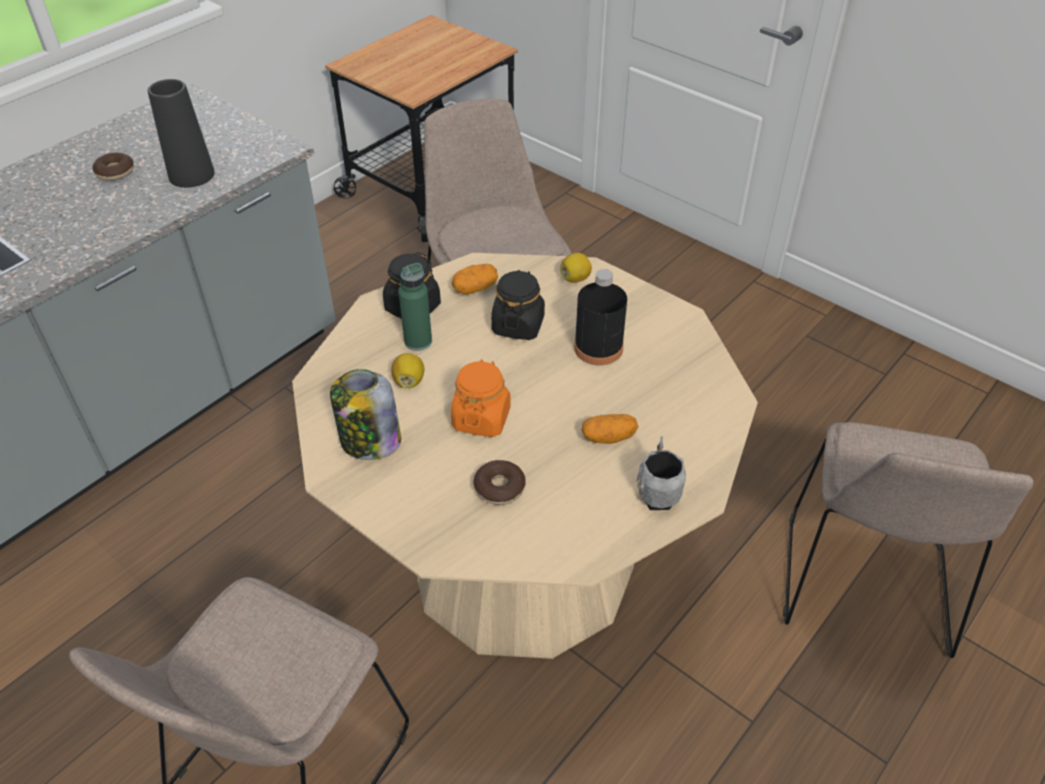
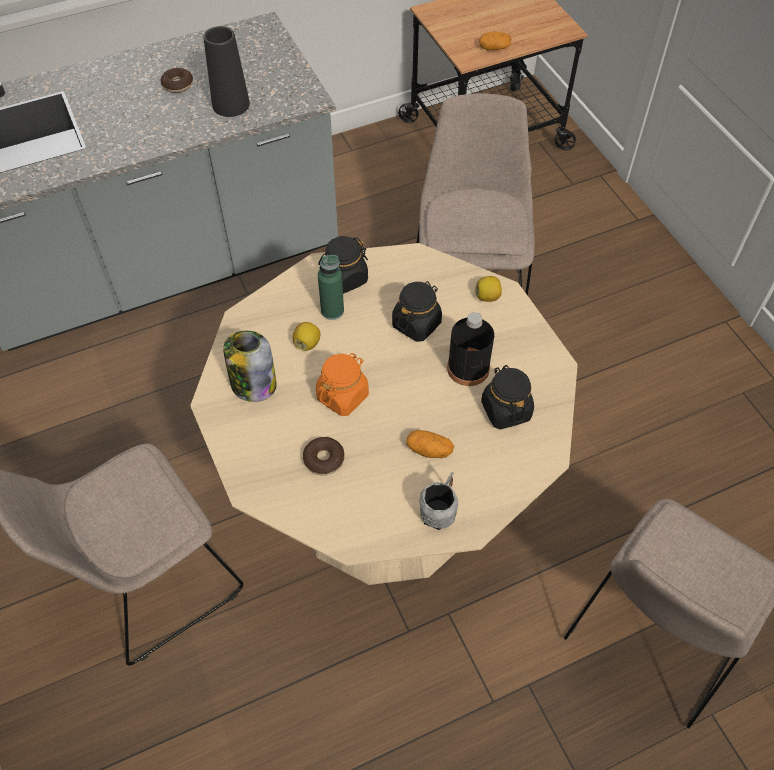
camera: 25 degrees right, 10 degrees up
(475, 288) = (402, 278): potato -> potato (494, 48)
(661, 373) = (505, 410): none -> black jar

